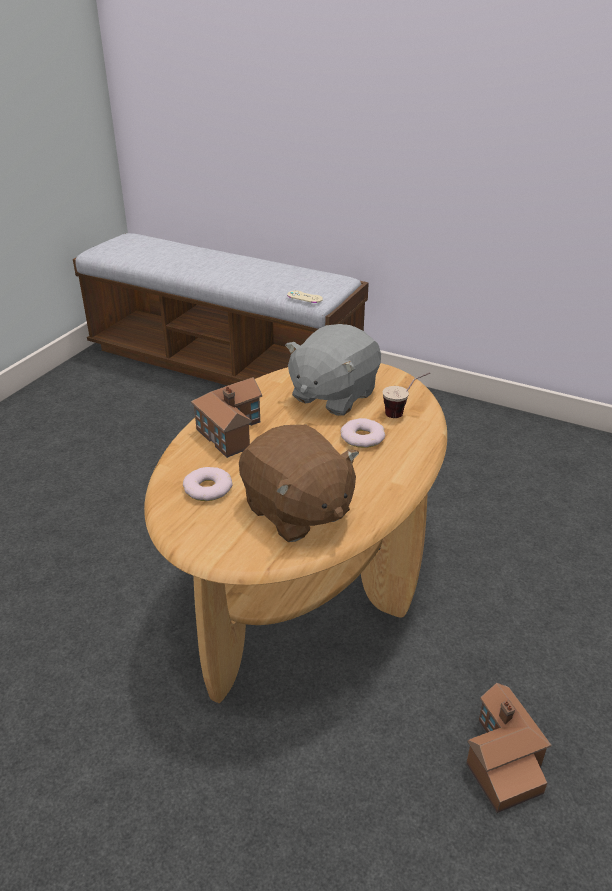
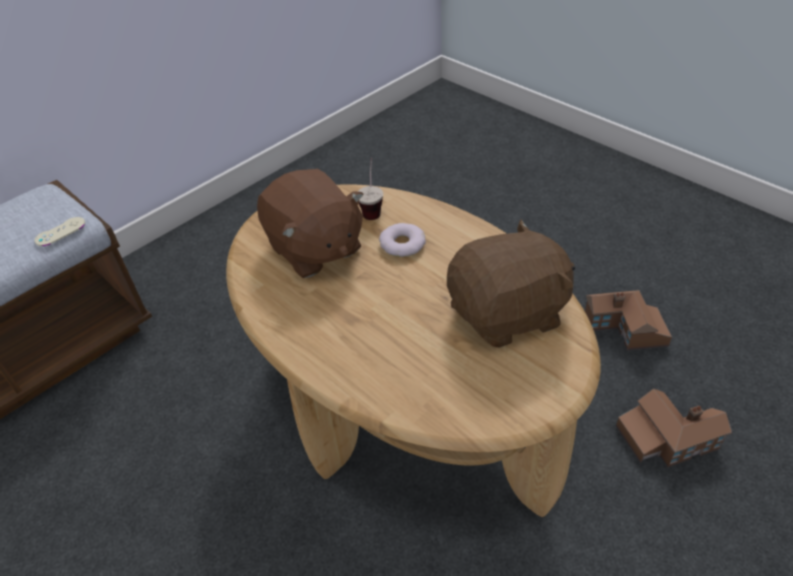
camera: 70 degrees left, 10 degrees up
(207, 488) = (448, 380): donut -> none
(230, 428) = (337, 344): toy house -> toy house (666, 438)
(332, 395) = (314, 249): grey plush toy -> brown plush toy

